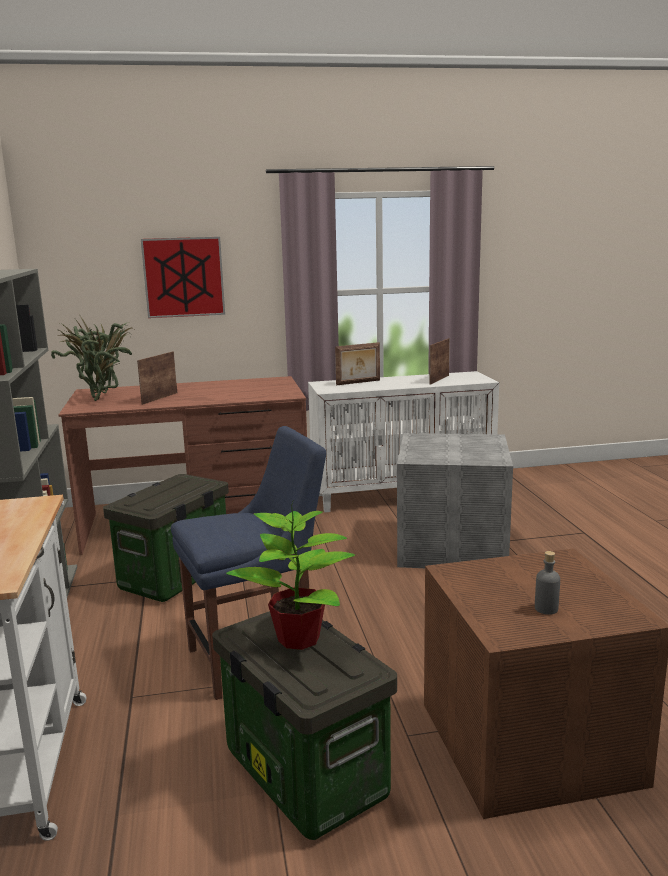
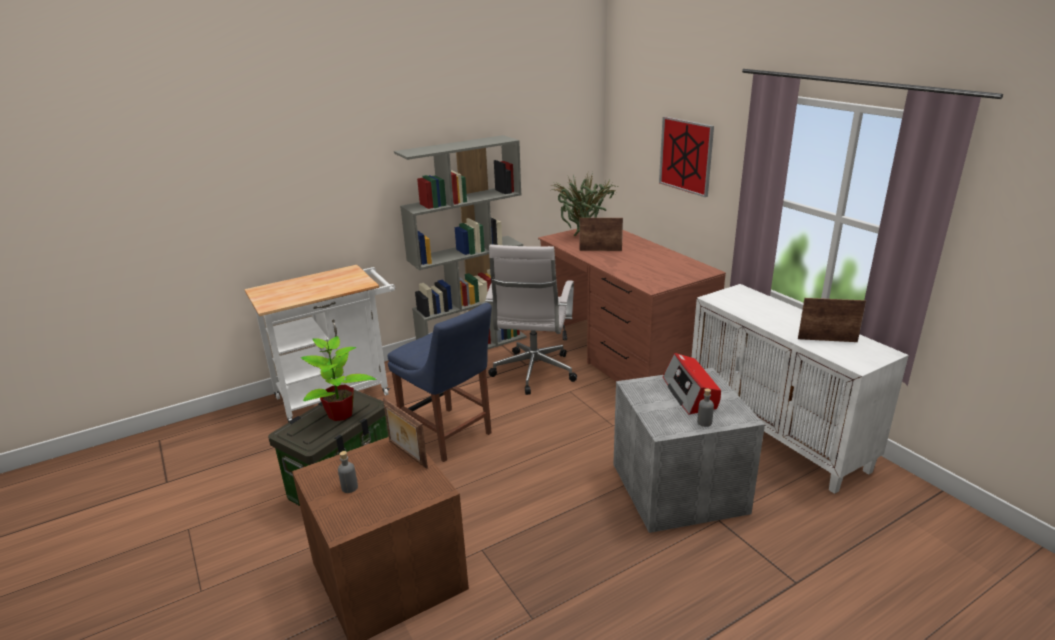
camera: 70 degrees right, 10 degrees up
(175, 577) = (533, 374): storage box -> white office chair
(358, 383) = (761, 304): picture frame -> picture frame (406, 454)
(442, 445) = (690, 393): none -> radio
(492, 448) = (704, 422): none -> grey bottle

